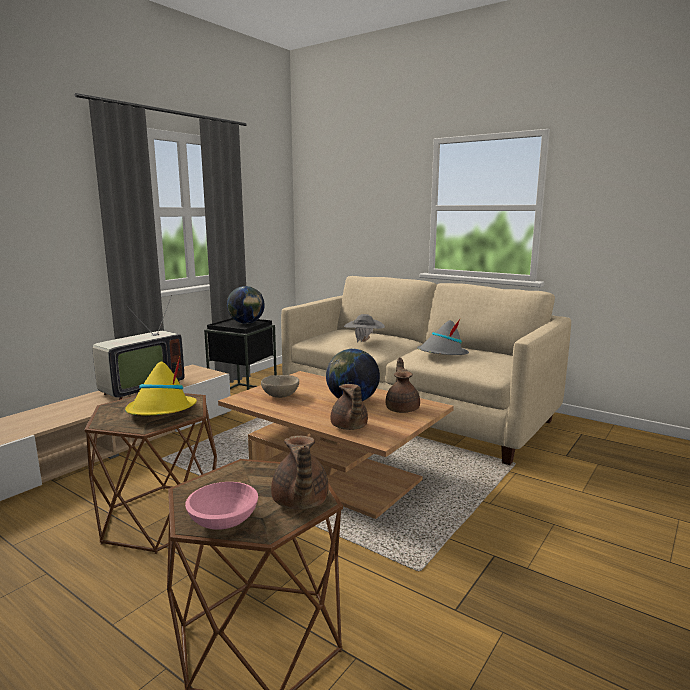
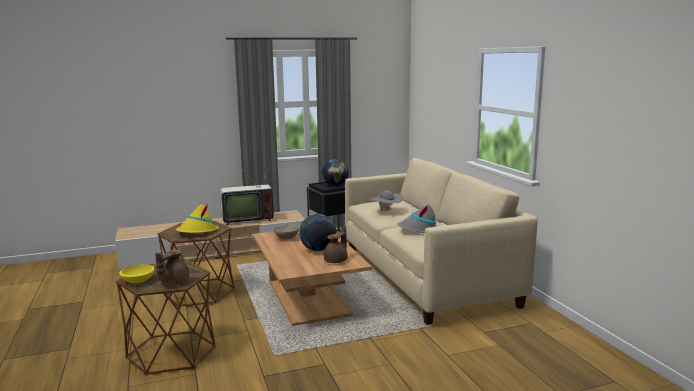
camera: 35 degrees right, 0 degrees up
(224, 521) = (138, 281): pink bowl -> yellow bowl
(349, 427) = (286, 263): brown teapot -> none

